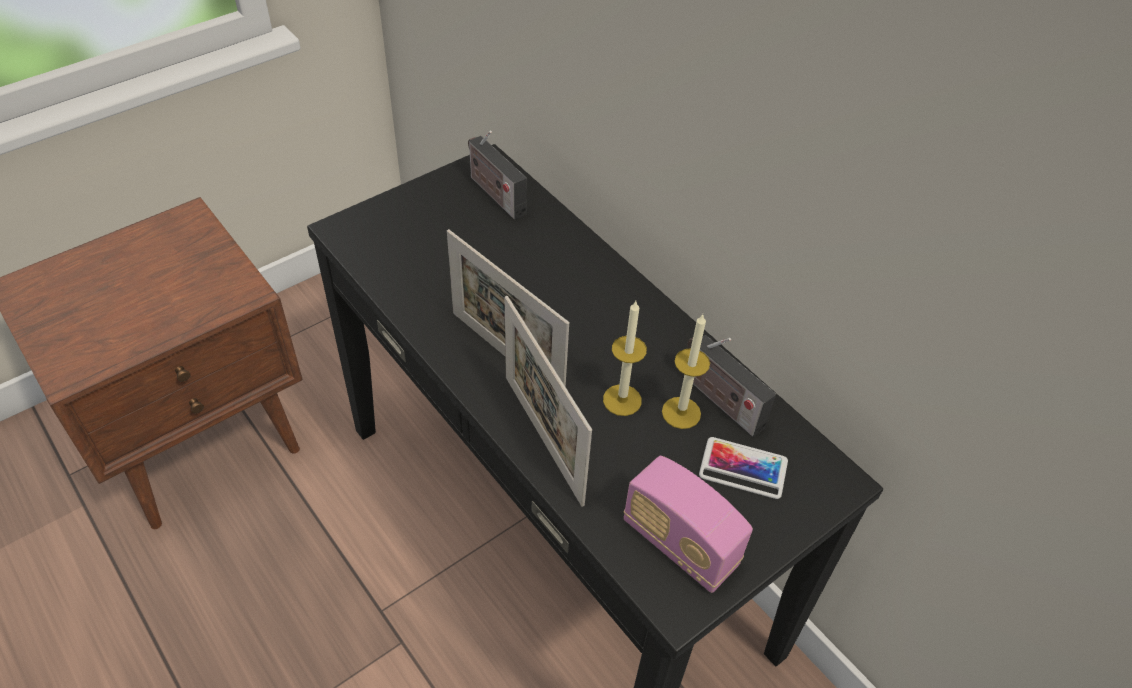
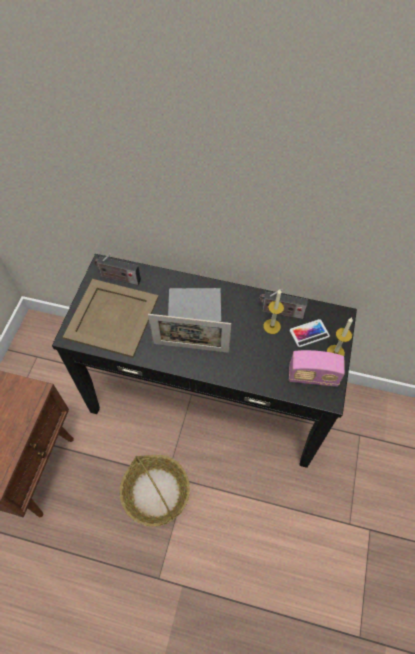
camera: 35 degrees left, 10 degrees up
(339, 622) = (155, 492): none -> basket
(431, 240) = (113, 317): none -> beige tray
(543, 438) = (234, 371): picture frame -> none
(570, 301) = (193, 307): none -> grey book
(622, 400) = (248, 336): candle -> candle (335, 352)

